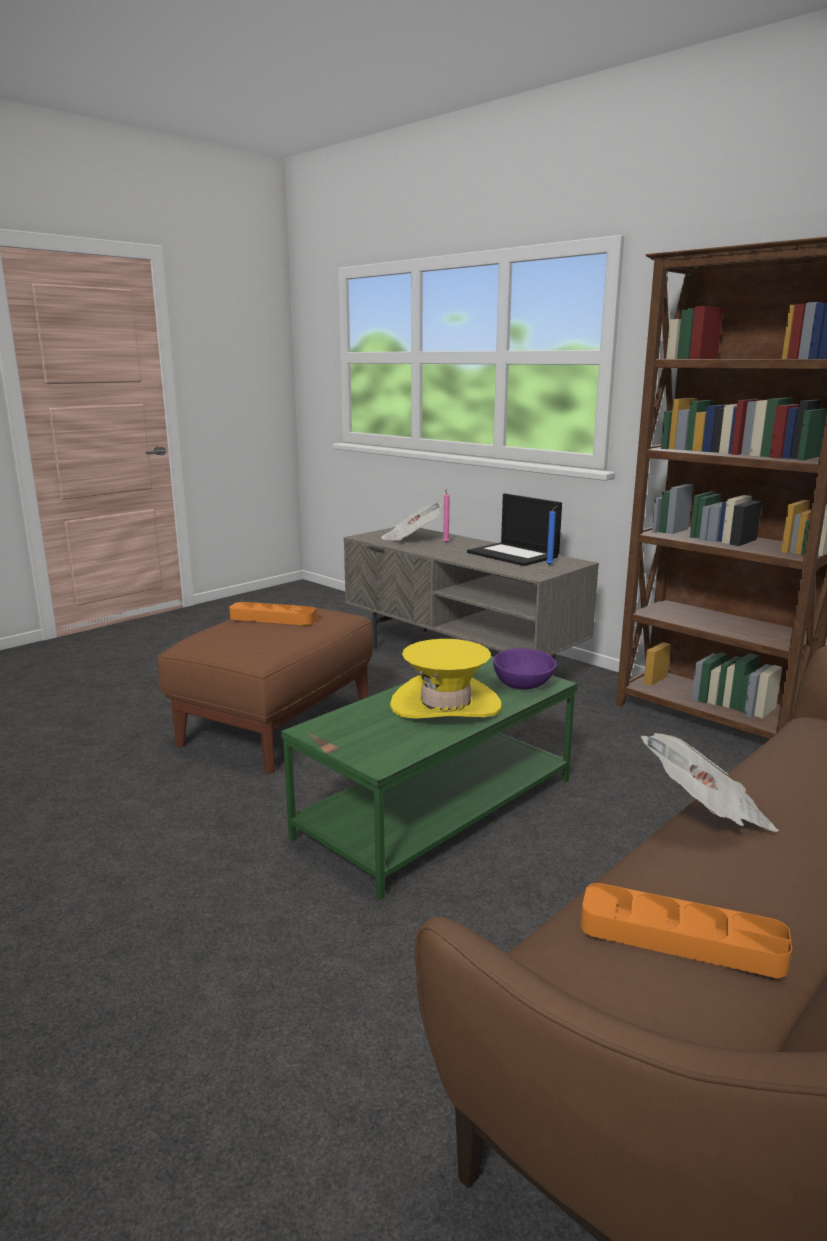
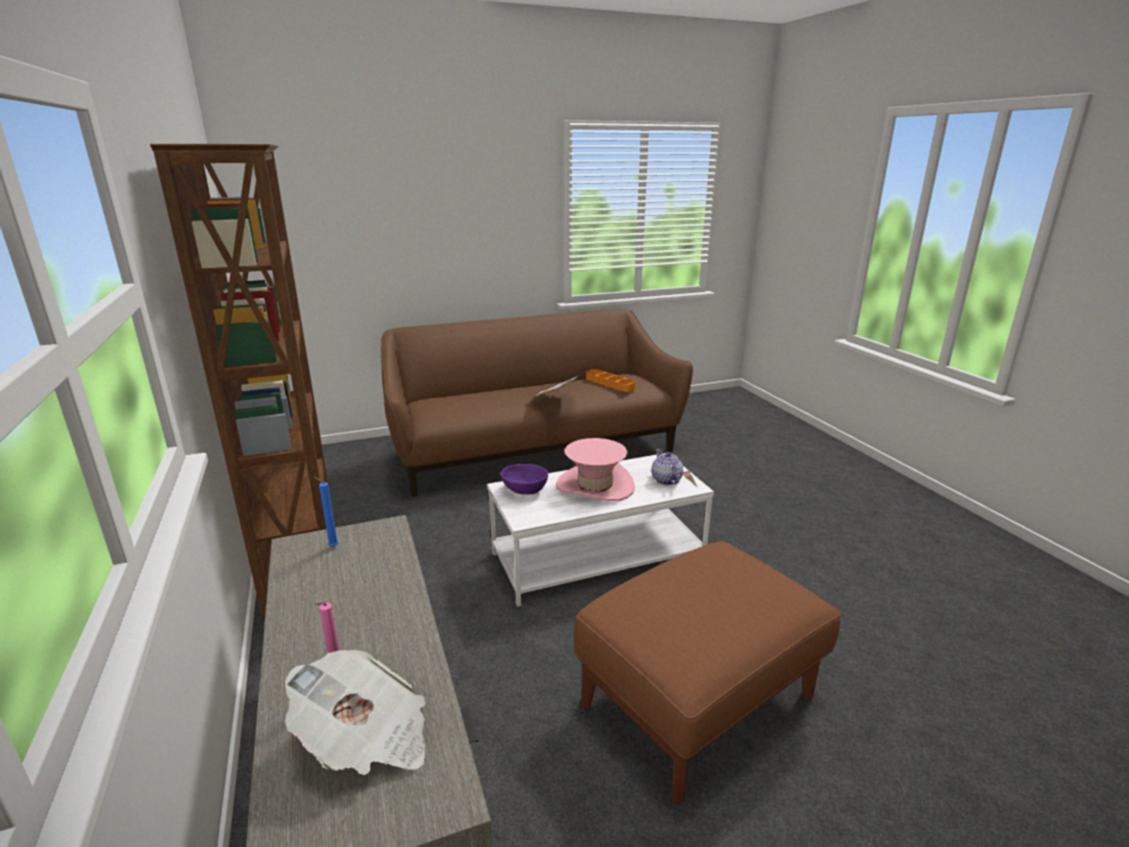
camera: 155 degrees left, 5 degrees up
(273, 618) = (705, 607): orange tray -> none
(356, 731) = (665, 480): none -> teapot
(438, 809) = (598, 556): green coffee table -> white coffee table
(445, 705) = (595, 486): yellow hat -> pink hat
(514, 555) = (321, 591): laptop -> none

